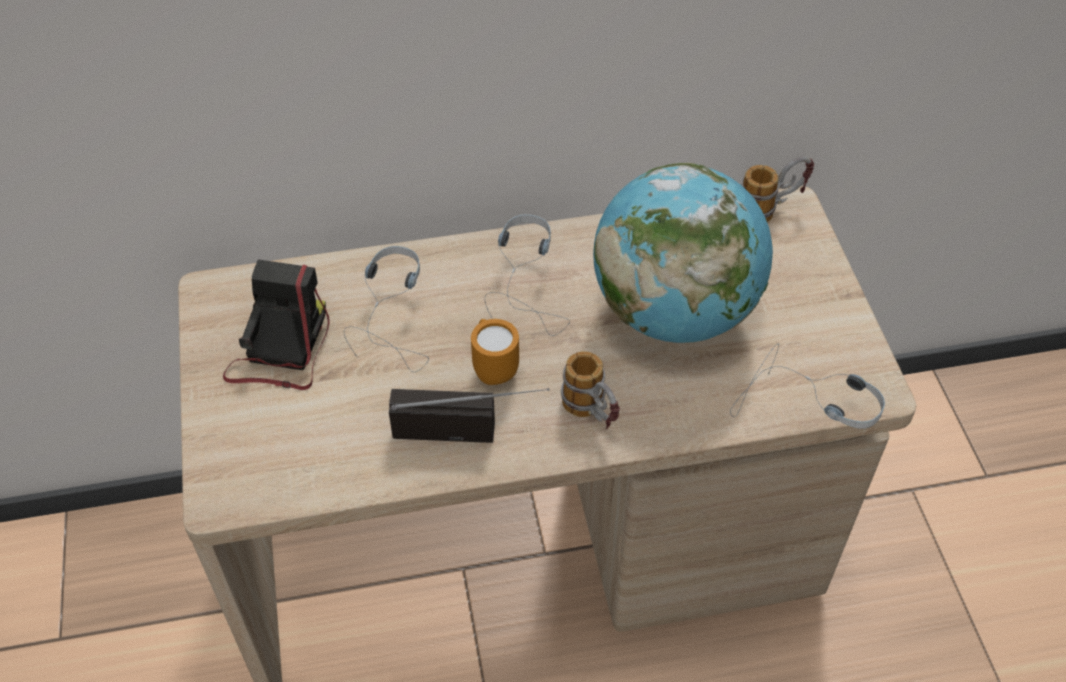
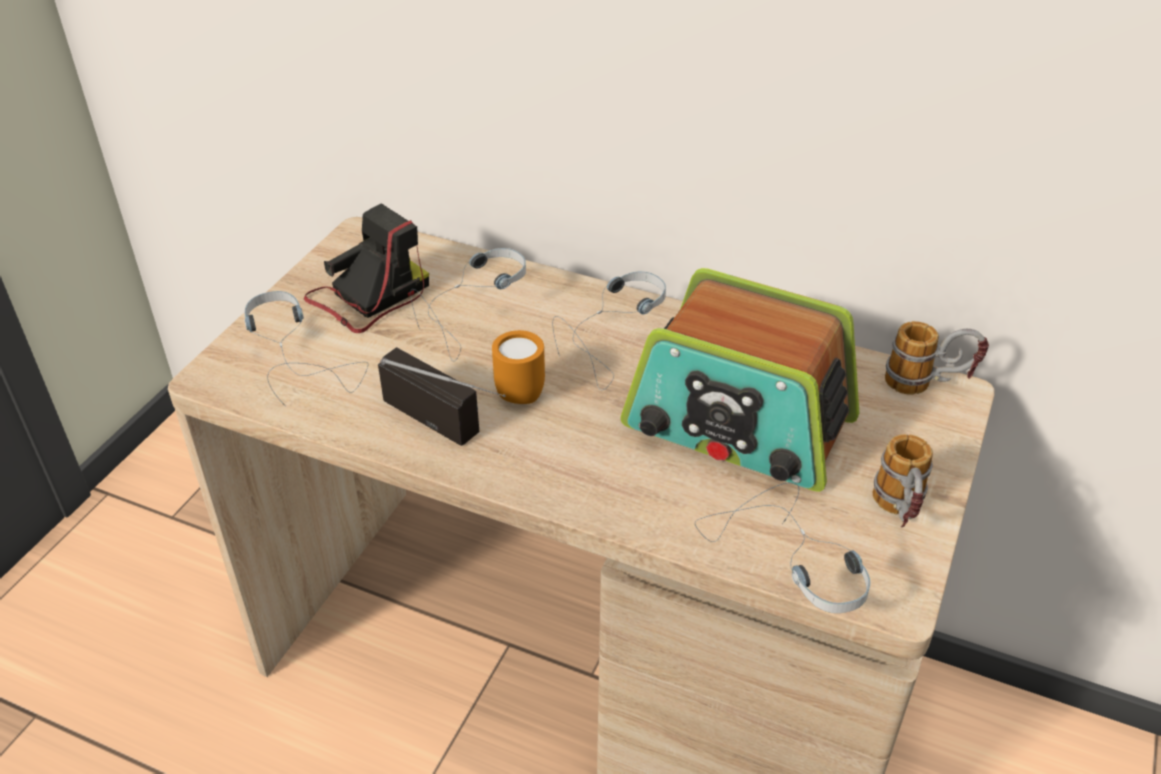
camera: 35 degrees right, 10 degrees down
(290, 437) = (308, 360): none -> headphones
(592, 415) = (572, 470): mug -> mug (899, 515)
(674, 311) = (738, 425): globe -> radio

